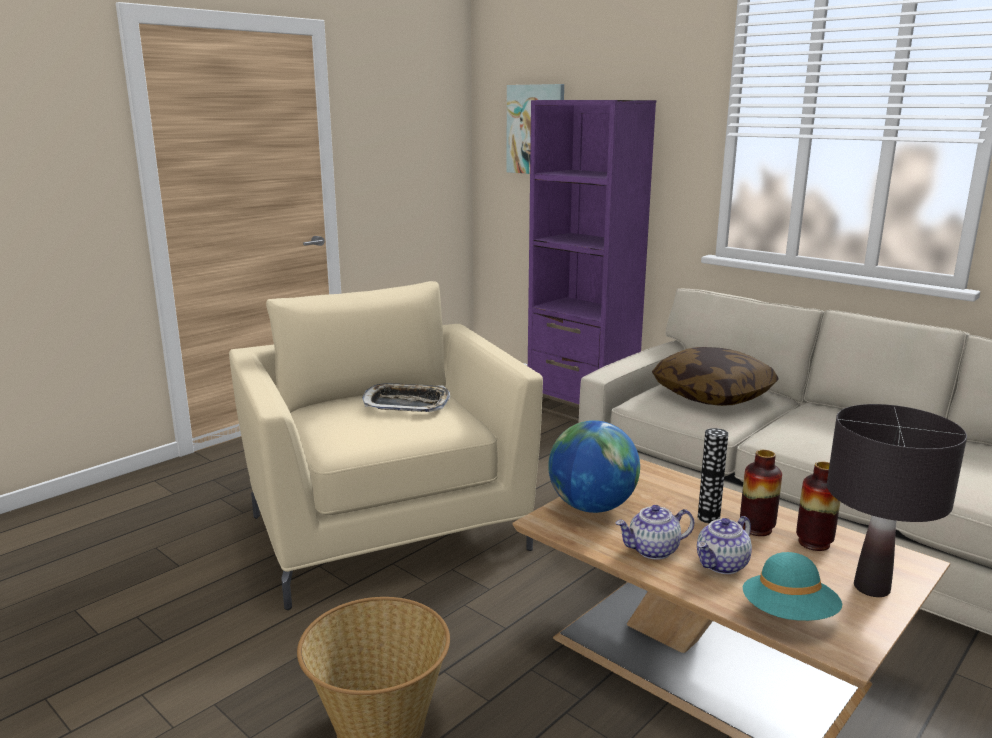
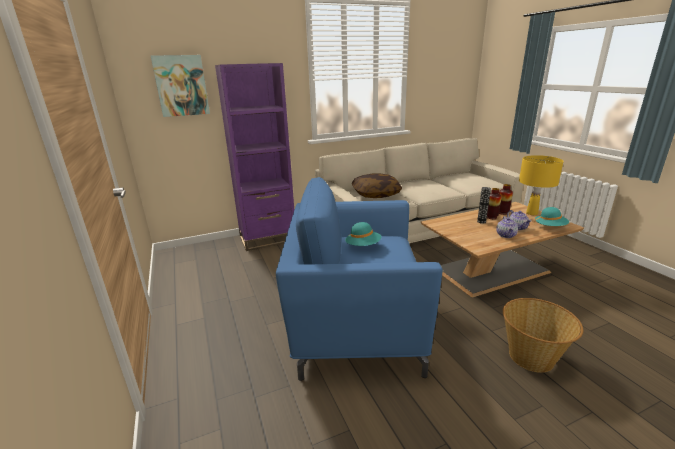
camera: 65 degrees left, 5 degrees up
(387, 529) = (355, 324): beige armchair -> blue armchair
(406, 404) = (363, 246): tray -> turquoise hat
(591, 507) = (467, 238): globe -> none
(872, 588) = (531, 213): black table lamp -> yellow table lamp

